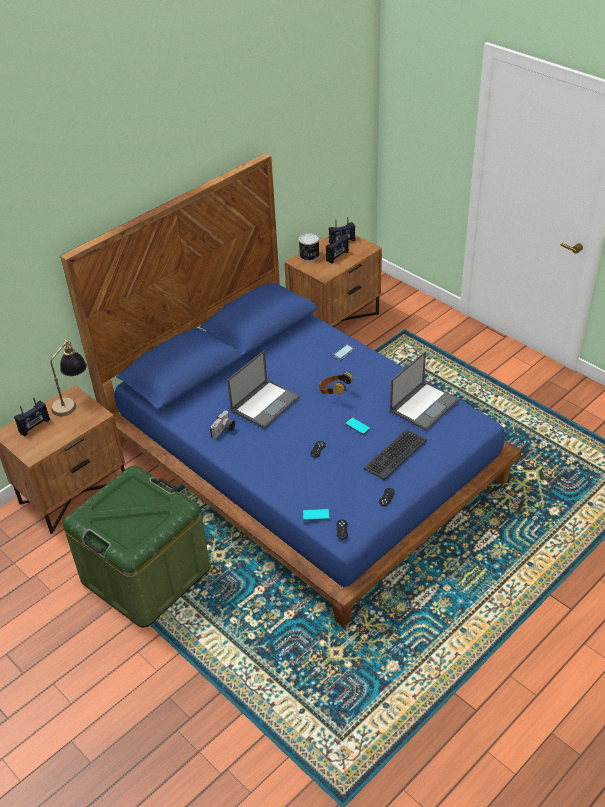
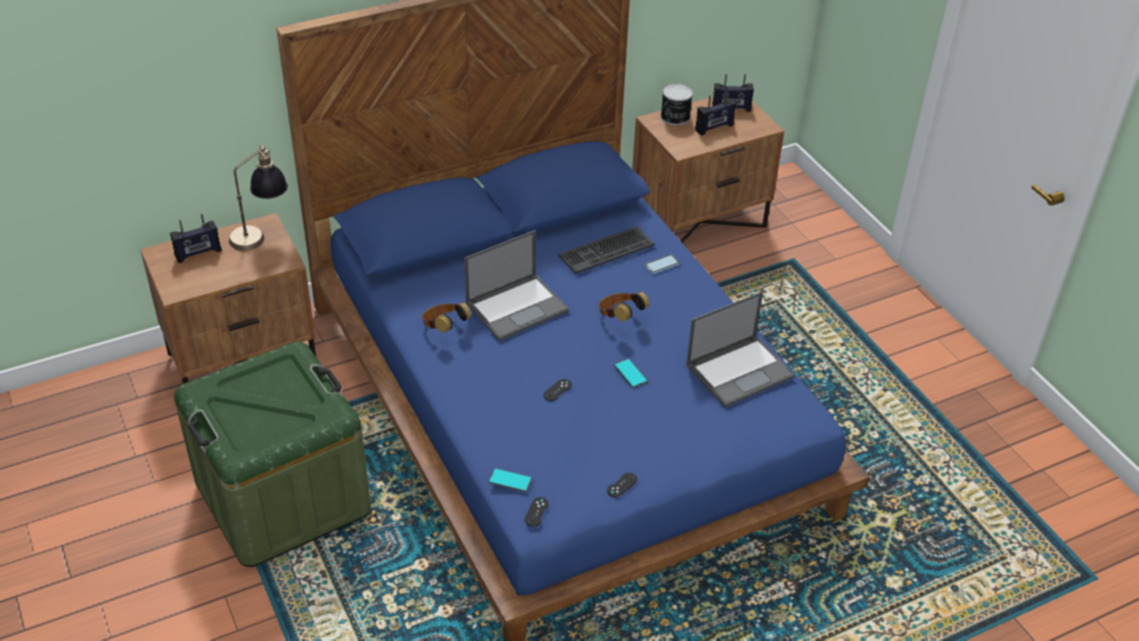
camera: 15 degrees right, 0 degrees up
(224, 430) = (444, 328): camera -> headphones
(395, 454) = (663, 428): keyboard -> keyboard (606, 250)

